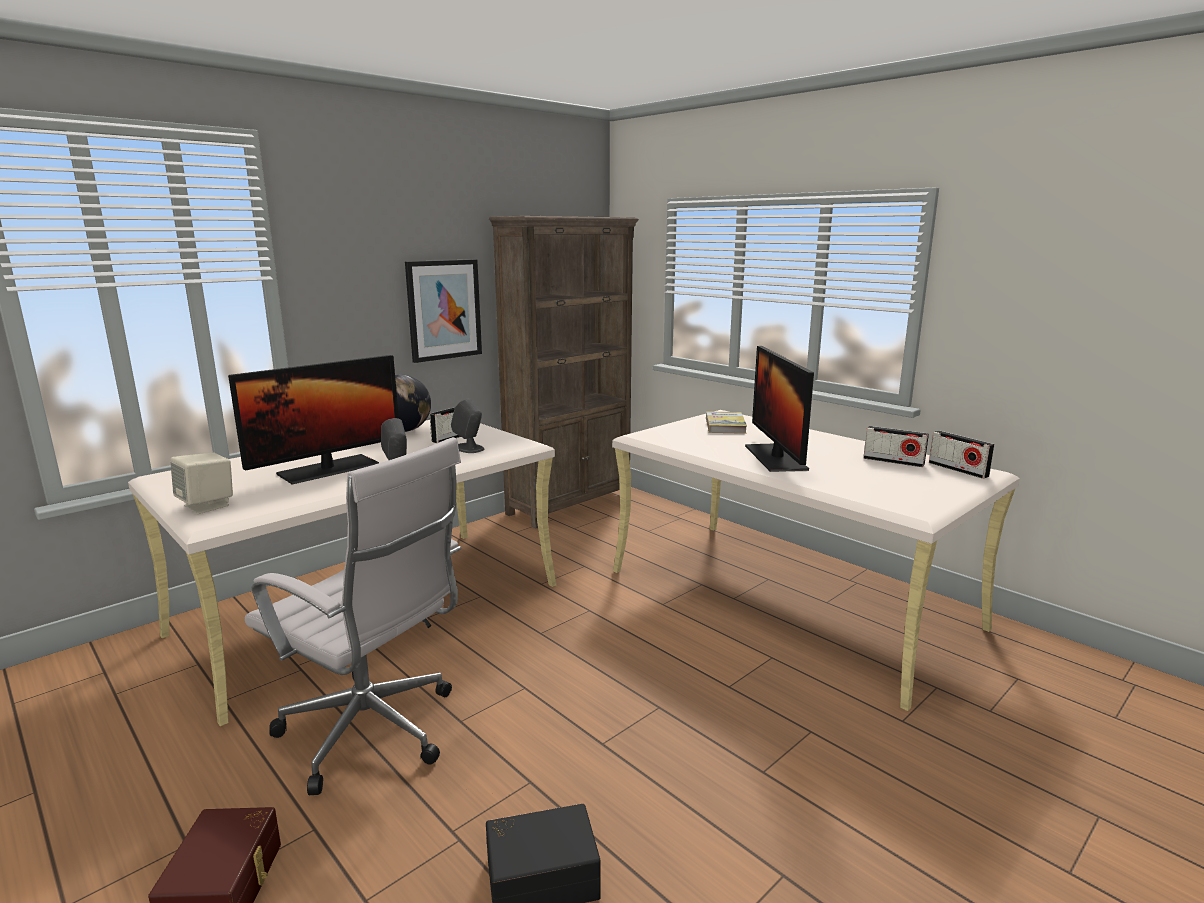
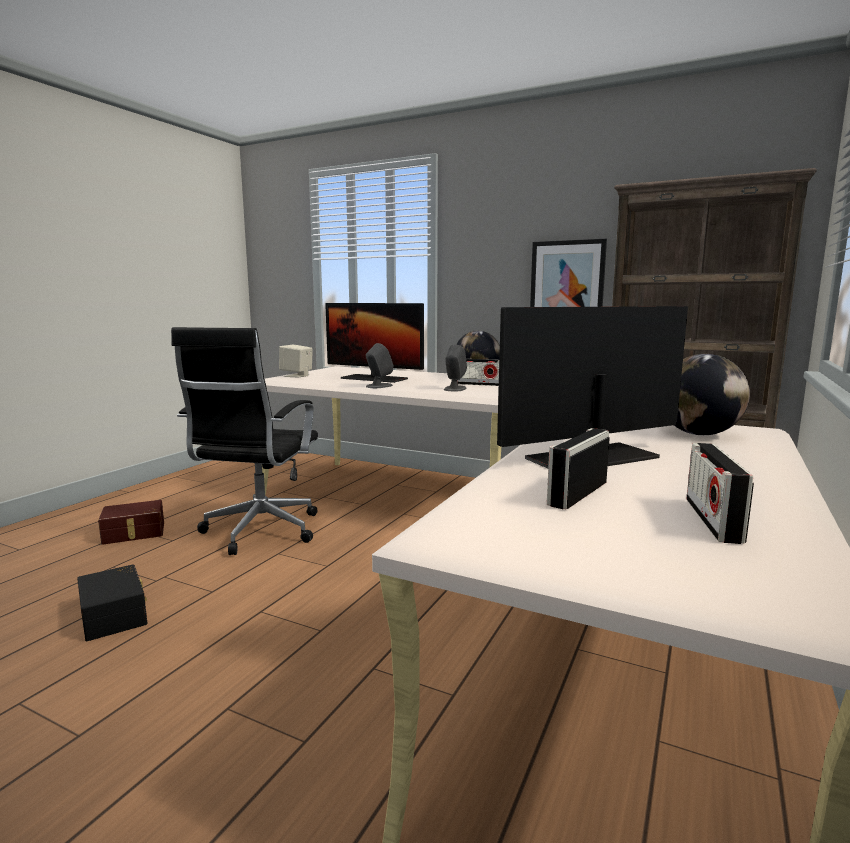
camera: 70 degrees right, 5 degrees down
(374, 734) = (259, 532): white office chair -> black office chair
(725, 425) = (699, 434): book -> globe
(958, 469) = (770, 576): radio -> radio (577, 494)

